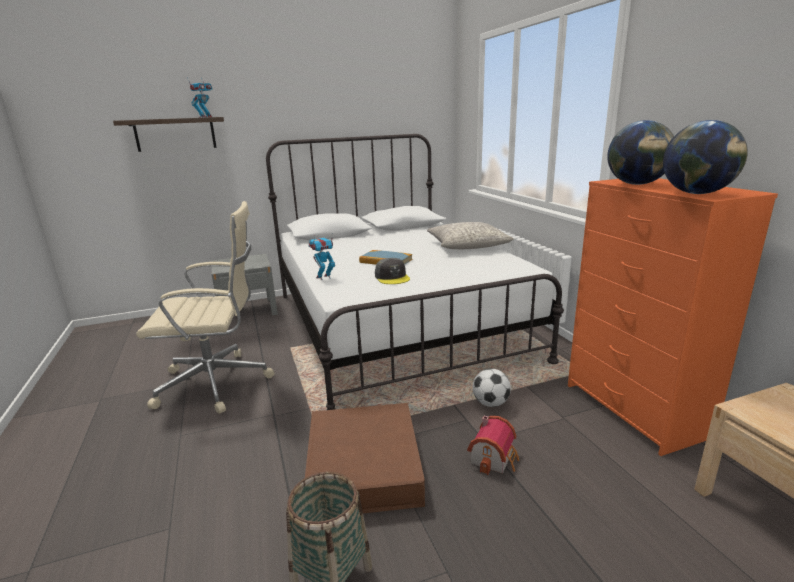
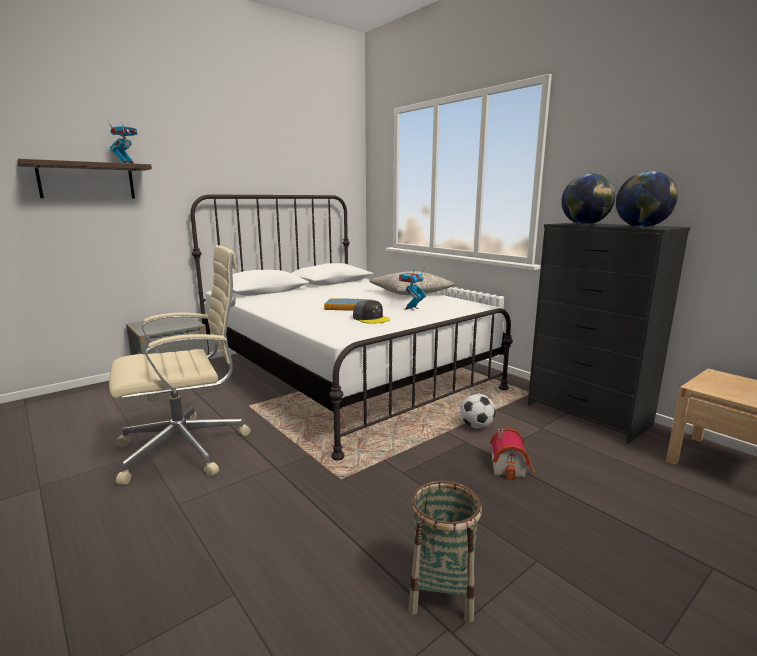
camera: 20 degrees left, 5 degrees down
(324, 278) = (303, 323): toy robot -> toy robot (411, 308)
(364, 466) = (402, 495): brown storage box -> none
(635, 410) = (588, 415): orange dresser -> black dresser

